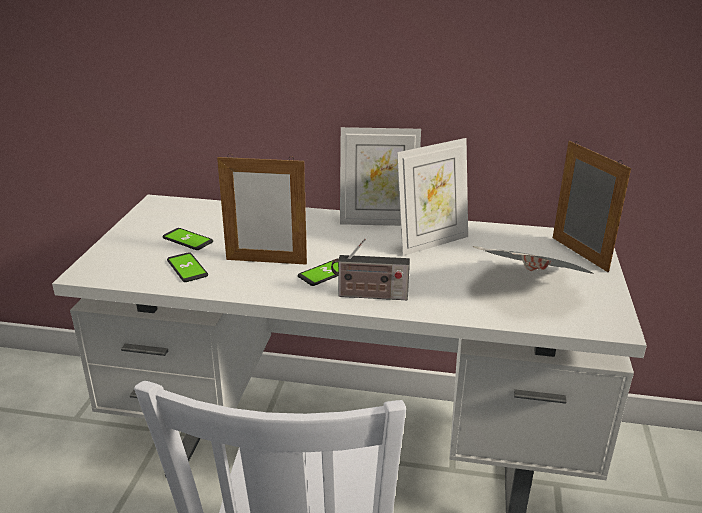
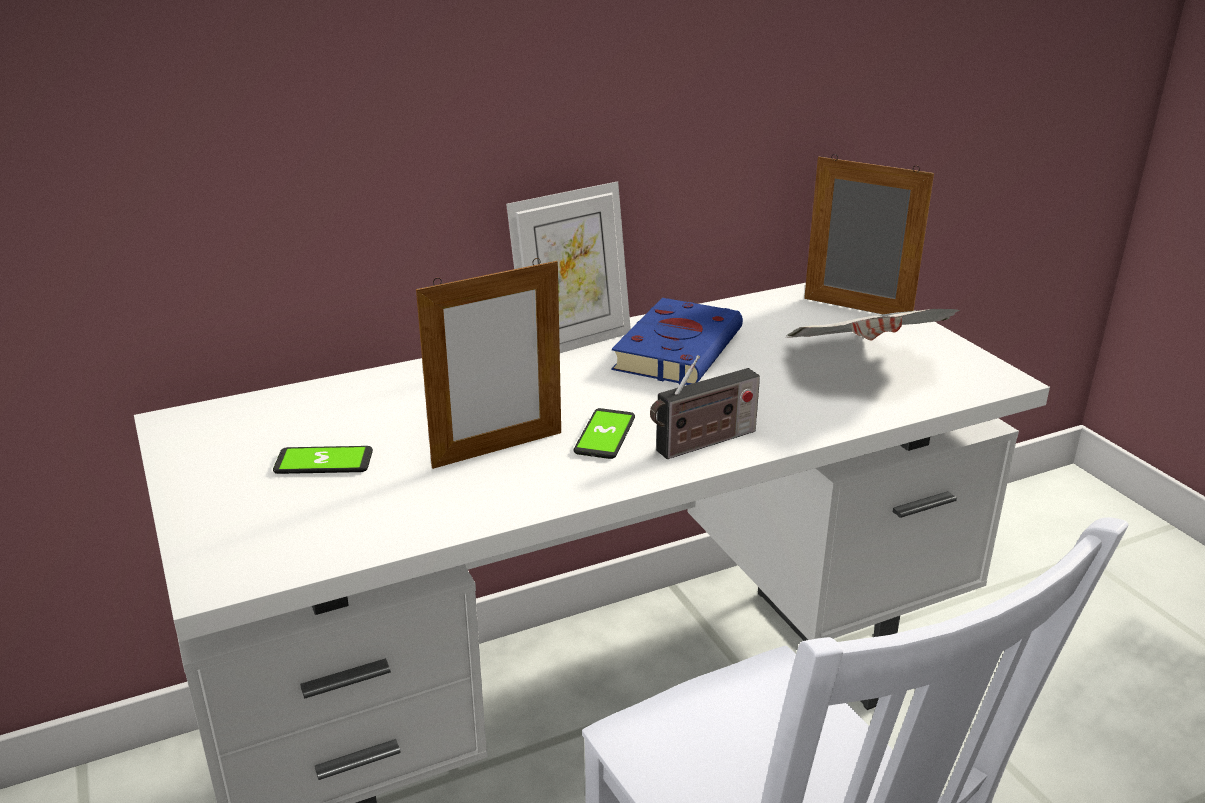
camera: 35 degrees left, 0 degrees up
(187, 268) = (388, 503): phone -> none
(431, 242) = (679, 348): picture frame -> blue book

